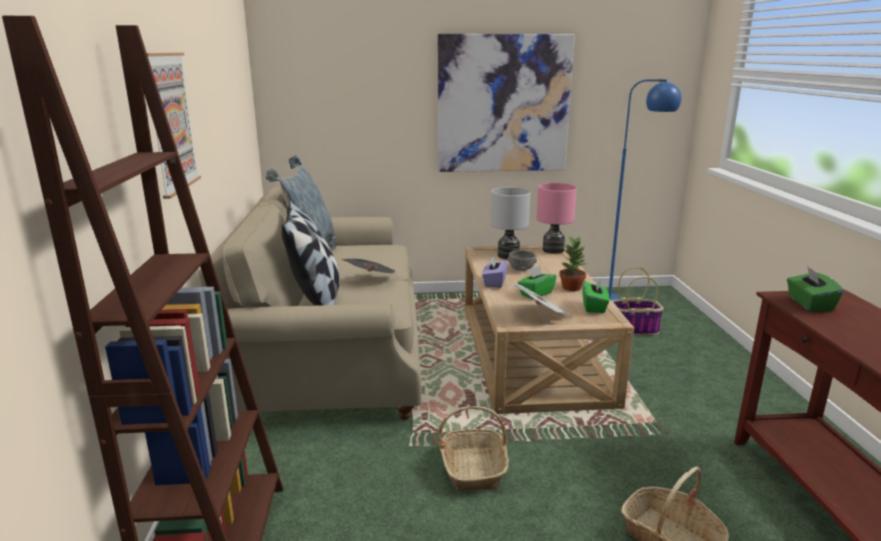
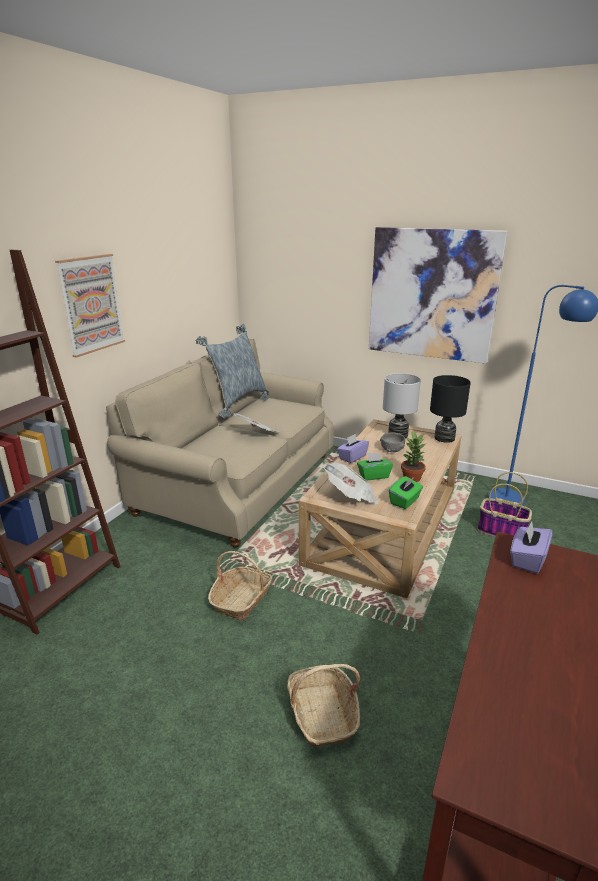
camera: 30 degrees right, 5 degrees up
(316, 300) = (201, 441): pillow -> none
(553, 250) = (444, 438): pink table lamp -> black table lamp
(809, 304) = (527, 559): green tissue box -> purple tissue box

